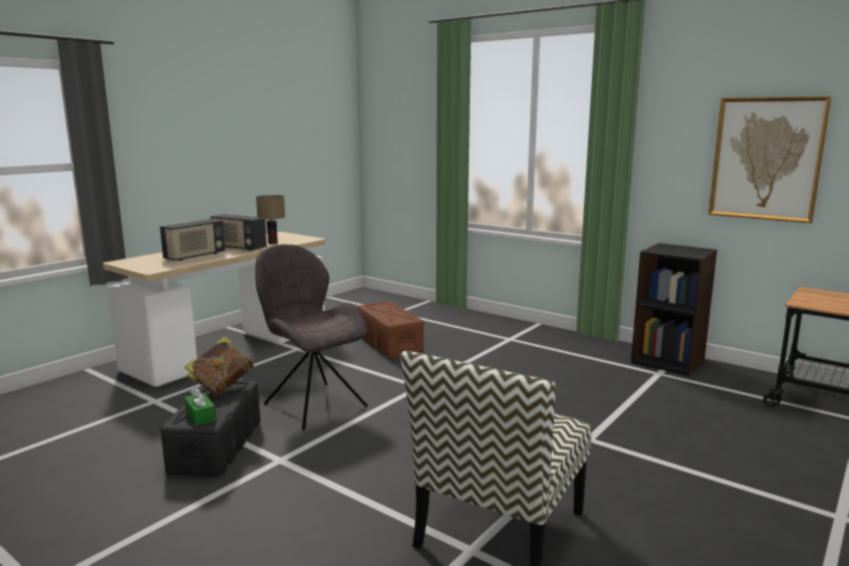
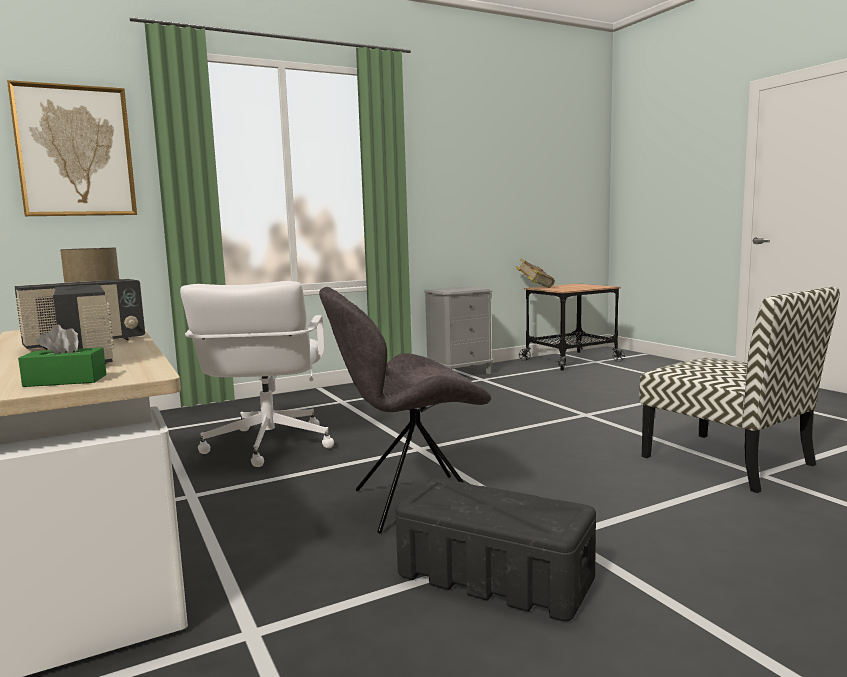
camera: 65 degrees left, 5 degrees down
(200, 416) = (545, 513): green tissue box -> green tissue box (65, 381)
(222, 387) = (442, 497): book -> book (535, 287)
(389, 343) = (268, 445): brown storage box -> white office chair
(668, 360) = (461, 373): black bookcase -> grey nightstand
(766, 159) = (488, 195): picture -> picture (75, 151)

